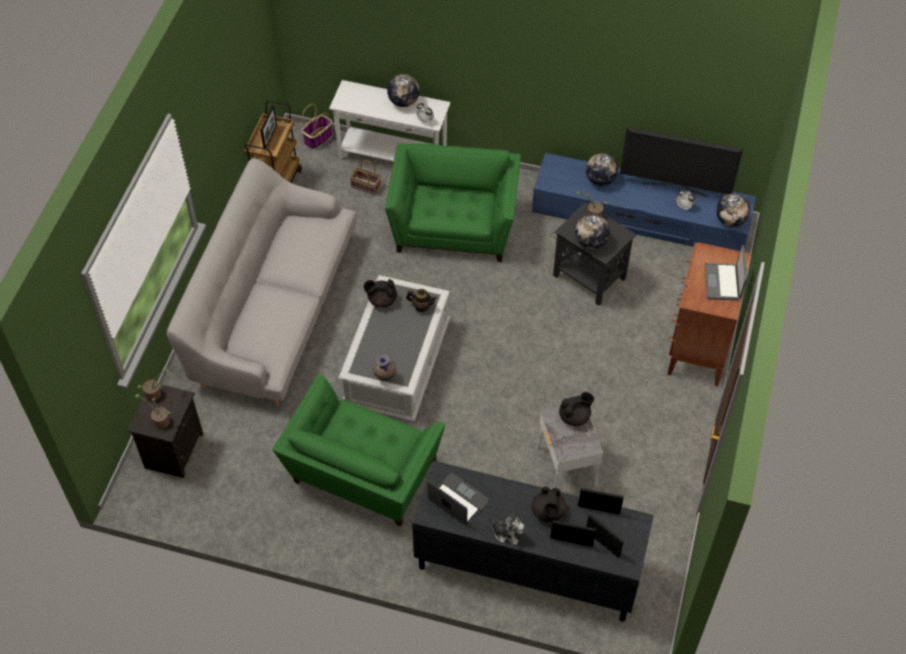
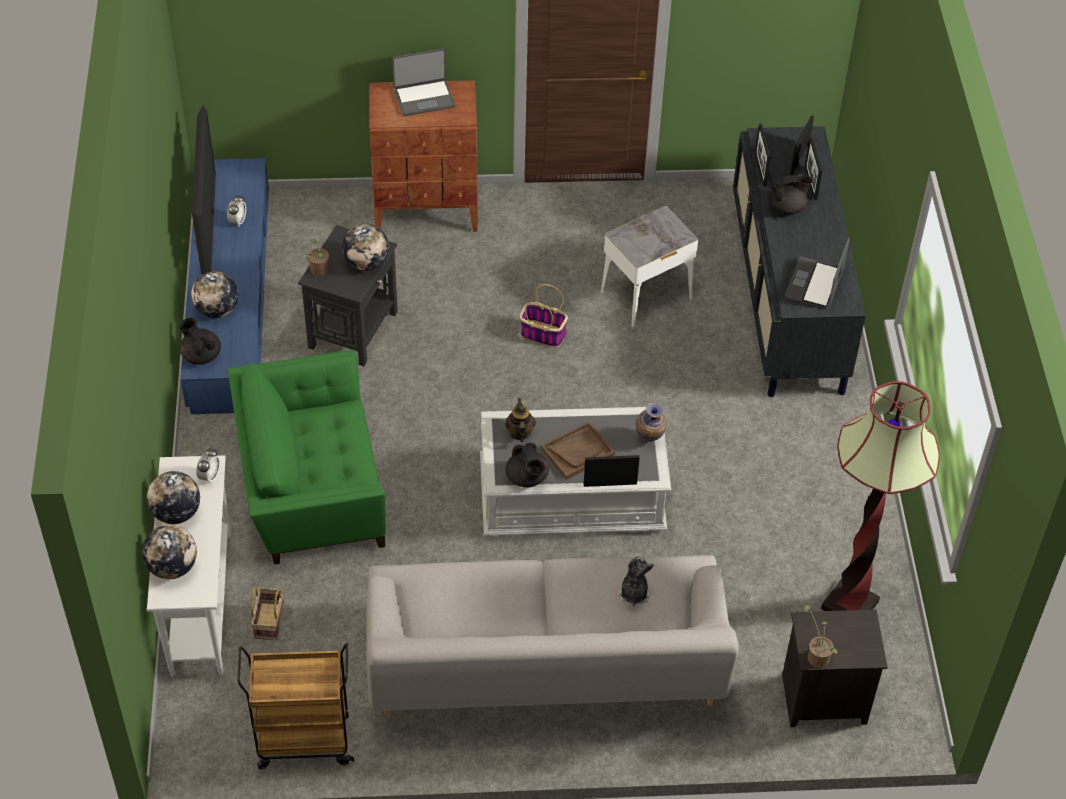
camera: 110 degrees left, 5 degrees down
(160, 420) = (853, 634): potted plant -> none
(235, 494) = (849, 605): none -> floor lamp
(270, 137) = (292, 680): picture frame -> picture frame (610, 484)
(318, 138) = (183, 719): basket -> basket (542, 334)
(362, 475) = (754, 481): green armchair -> none
(392, 334) = (577, 451): none -> brown tray
(507, 532) = (830, 234): plush toy -> plush toy (633, 592)
(575, 416) = (630, 237): black teapot -> black teapot (201, 355)
(730, 220) = (248, 176): globe -> globe (172, 567)

